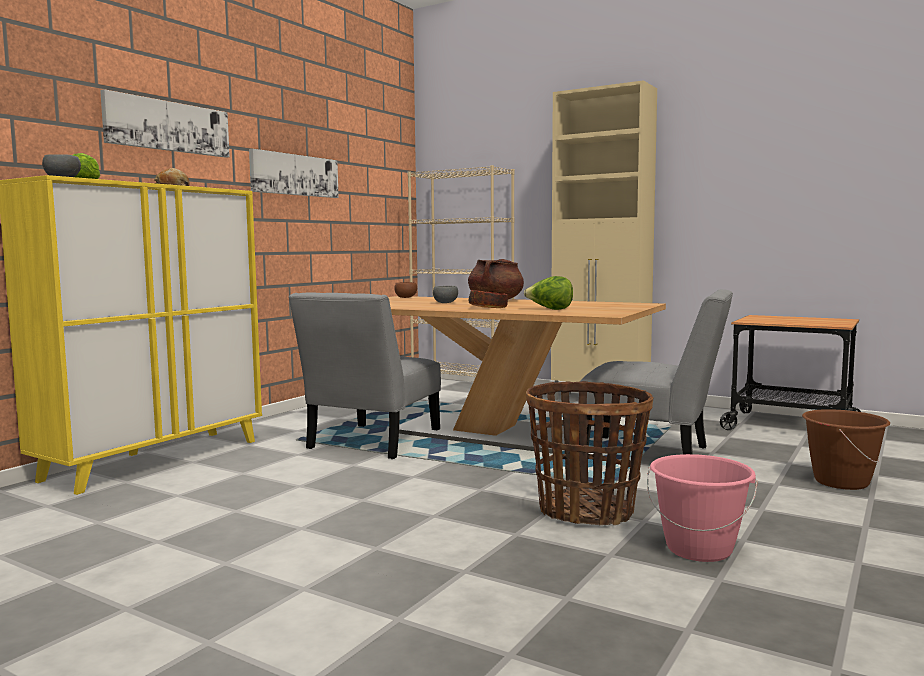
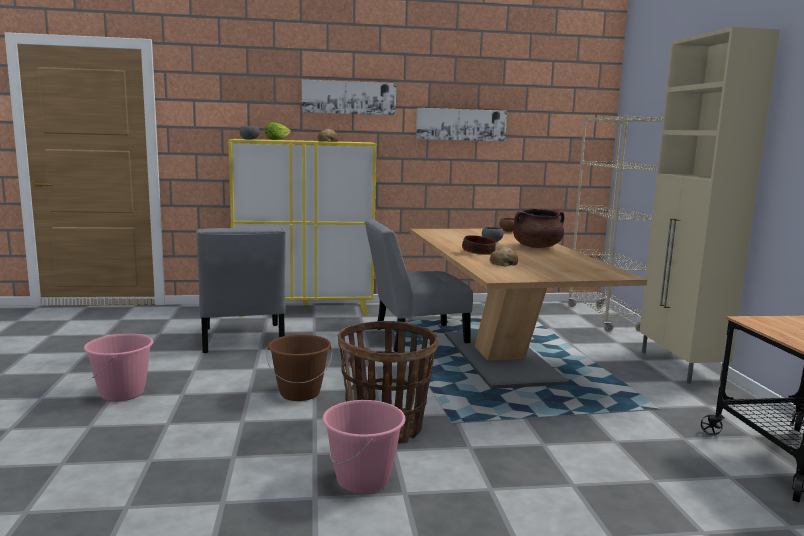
camera: 50 degrees right, 5 degrees up
(217, 632) = (123, 394): none -> pink bucket
(550, 309) = (503, 263): lettuce -> bread
(654, 456) = (555, 421): grey chair -> grey chair (242, 340)
(841, 482) = (638, 515): brown bucket -> brown bucket (300, 393)

